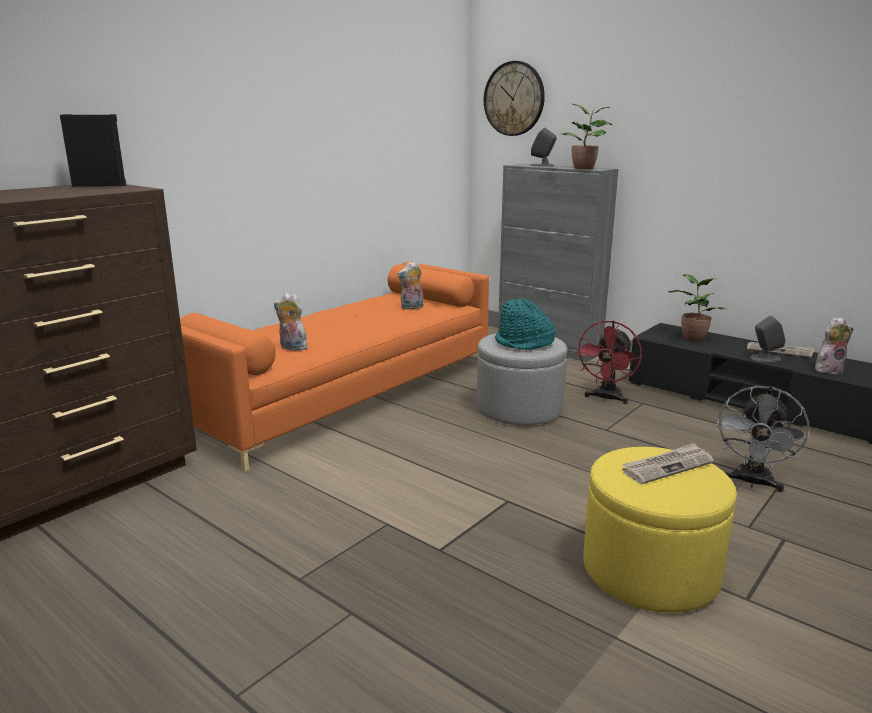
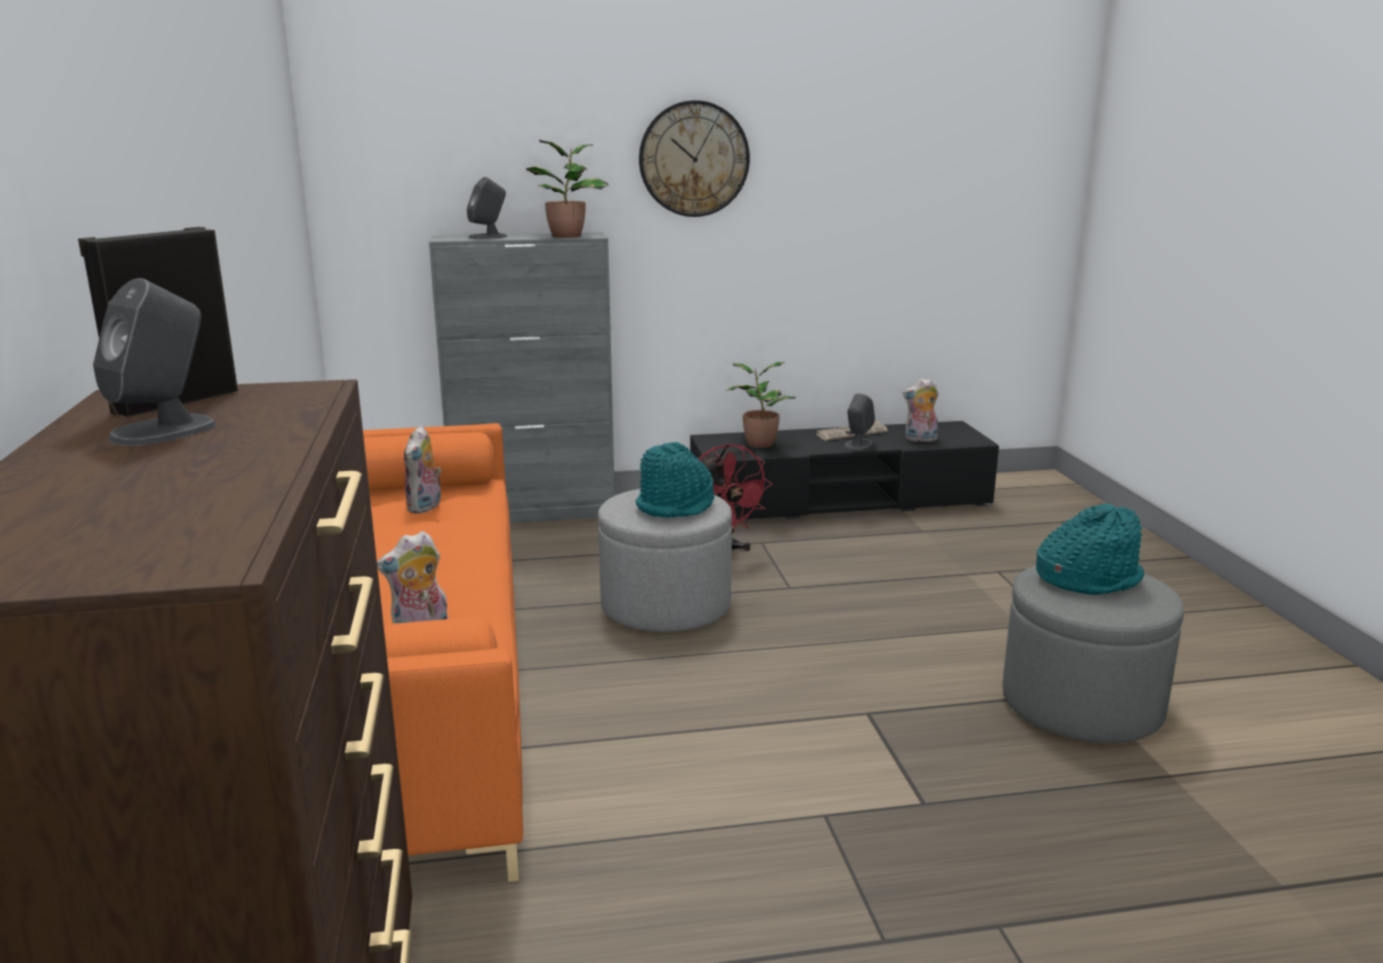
camera: 50 degrees left, 0 degrees up
(58, 190) = (165, 431): none -> grey speaker
(514, 99) = (396, 130): wall clock -> wall clock (694, 159)
(650, 571) = (1081, 704): yellow ottoman -> grey ottoman
(667, 466) = (1087, 578): newspaper -> turquoise hat
(752, 483) = (984, 582): grey fan -> none
(828, 369) = (920, 439): plush toy -> plush toy turned 120 degrees counterclockwise

